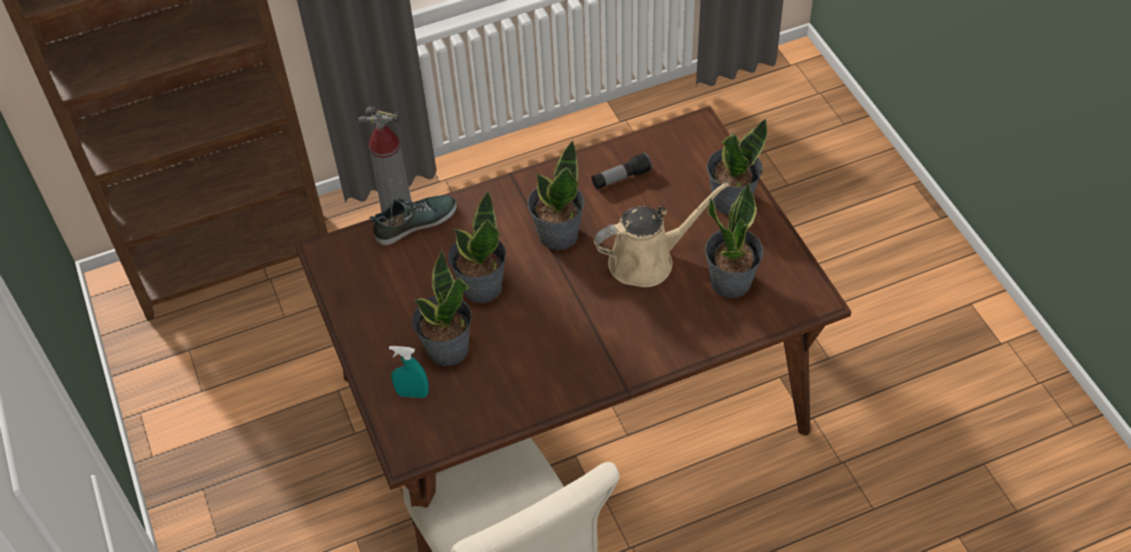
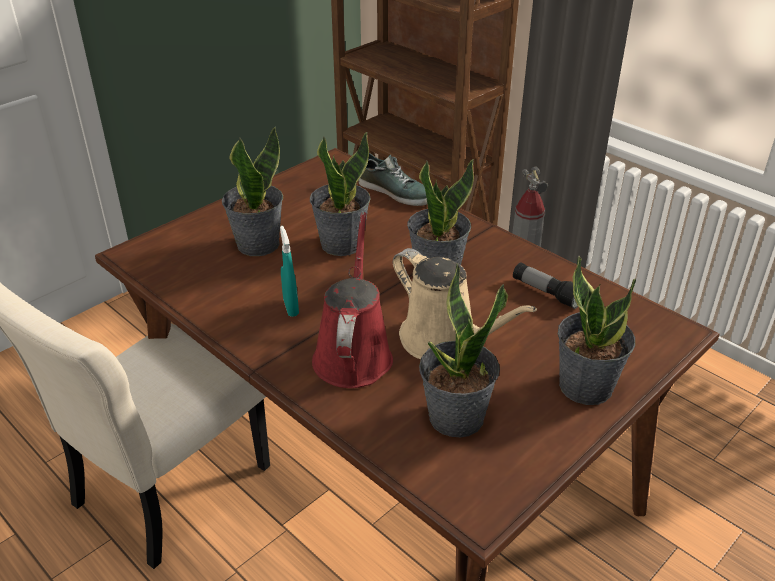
camera: 65 degrees right, 15 degrees down
(412, 394) = (198, 239): turquoise spray bottle -> turquoise spray bottle (291, 307)
(636, 320) = (353, 354): none -> red watering can

